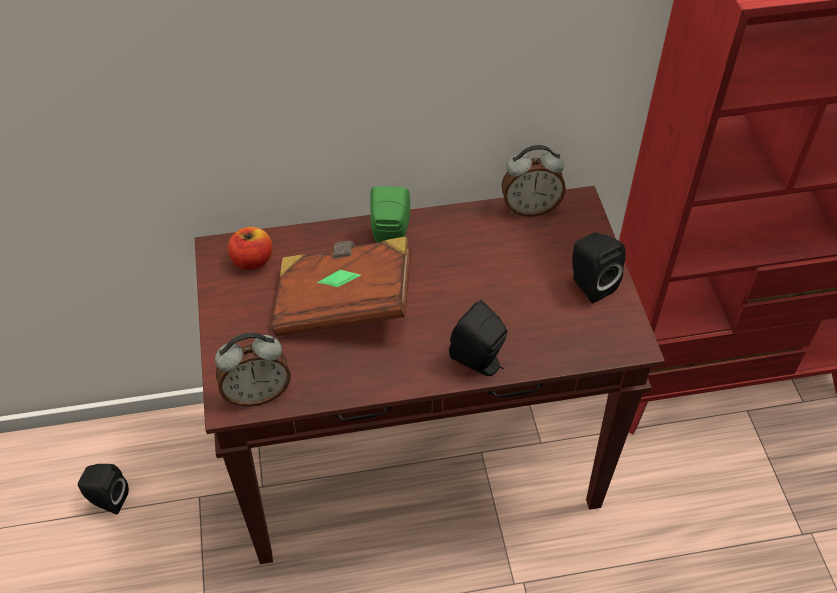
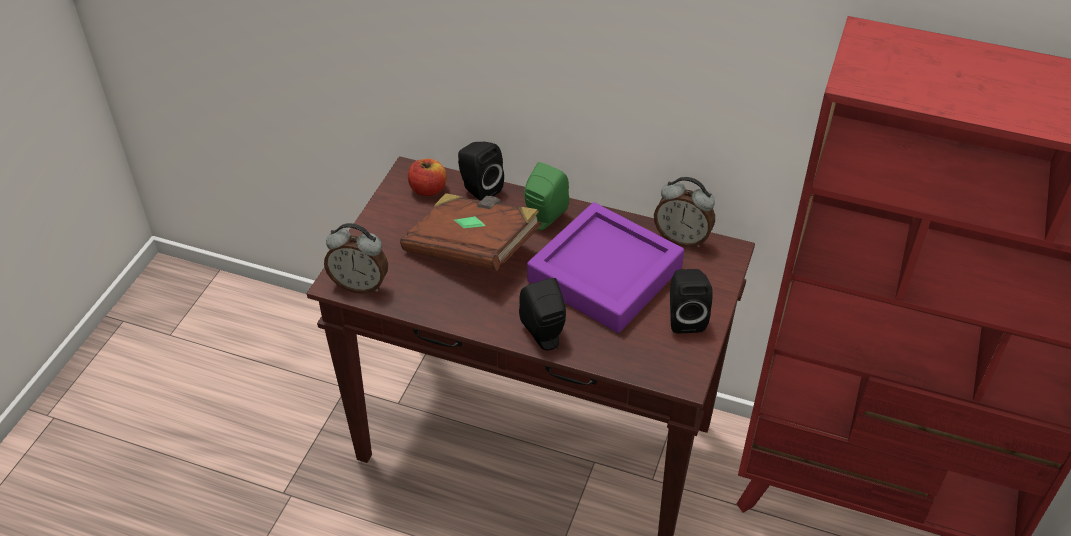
camera: 30 degrees right, 5 degrees down
(107, 500) = (278, 358): black speaker -> black speaker (479, 189)
(488, 274) = (605, 274): none -> purple tray

